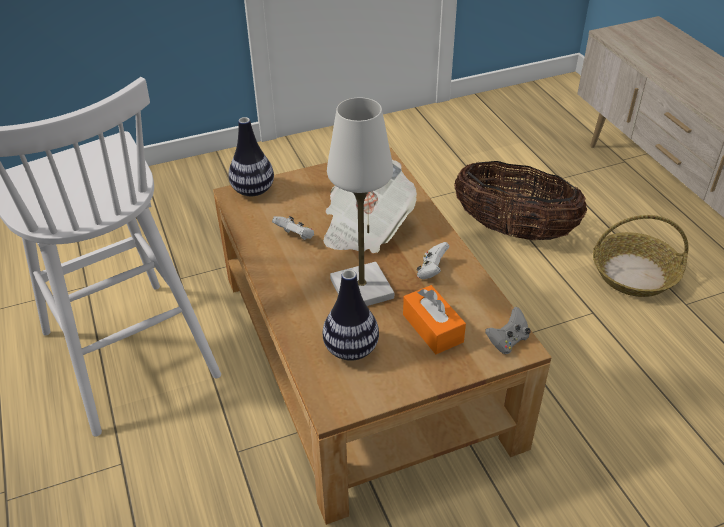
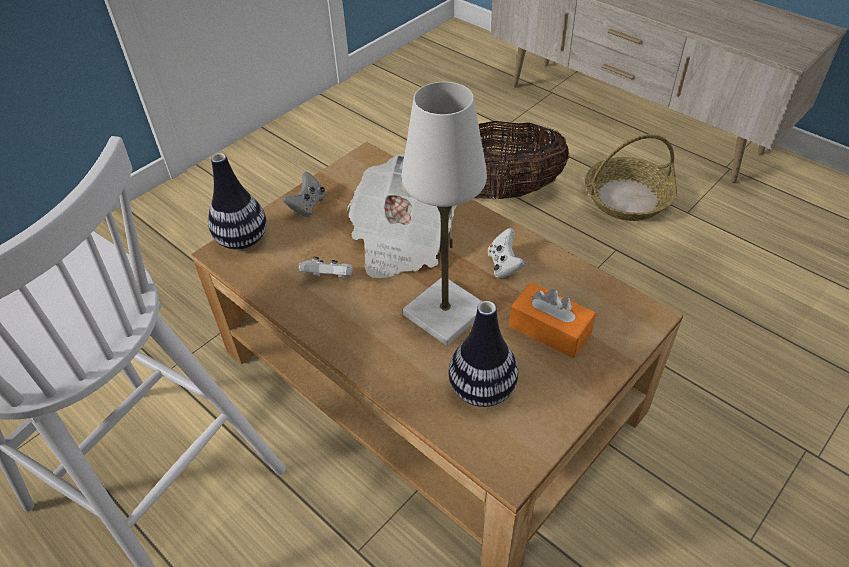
camera: 25 degrees left, 5 degrees up
(507, 341) = (632, 314): grey game controller -> grey game controller (307, 206)

